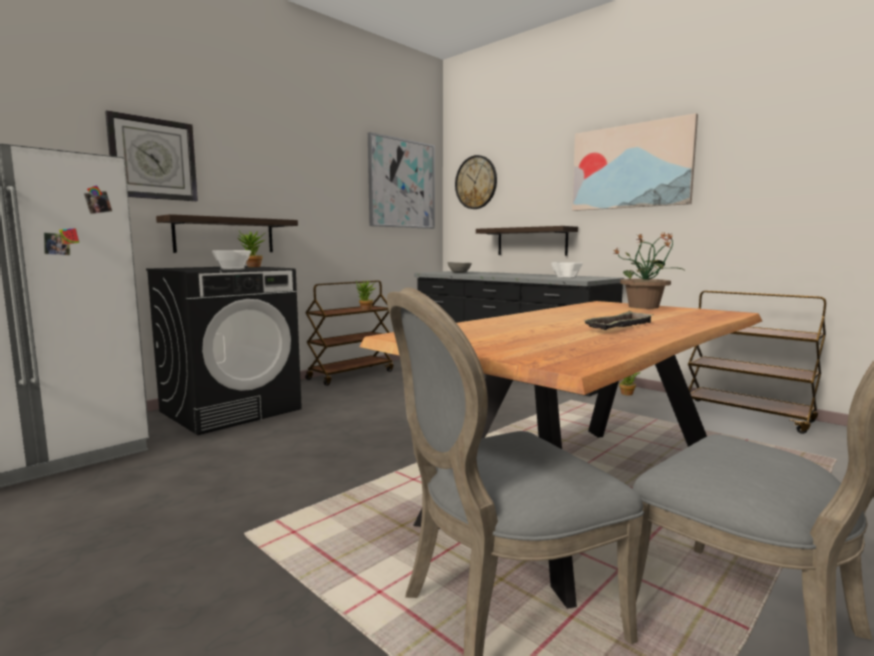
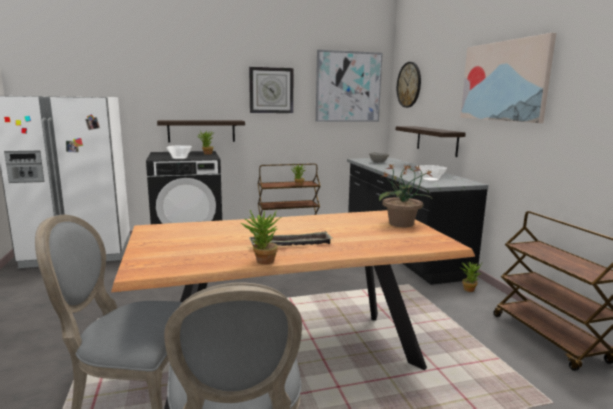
camera: 30 degrees right, 5 degrees up
(153, 159) = (157, 85): wall clock -> wall clock (271, 90)
(656, 340) = (262, 262): none -> potted plant

